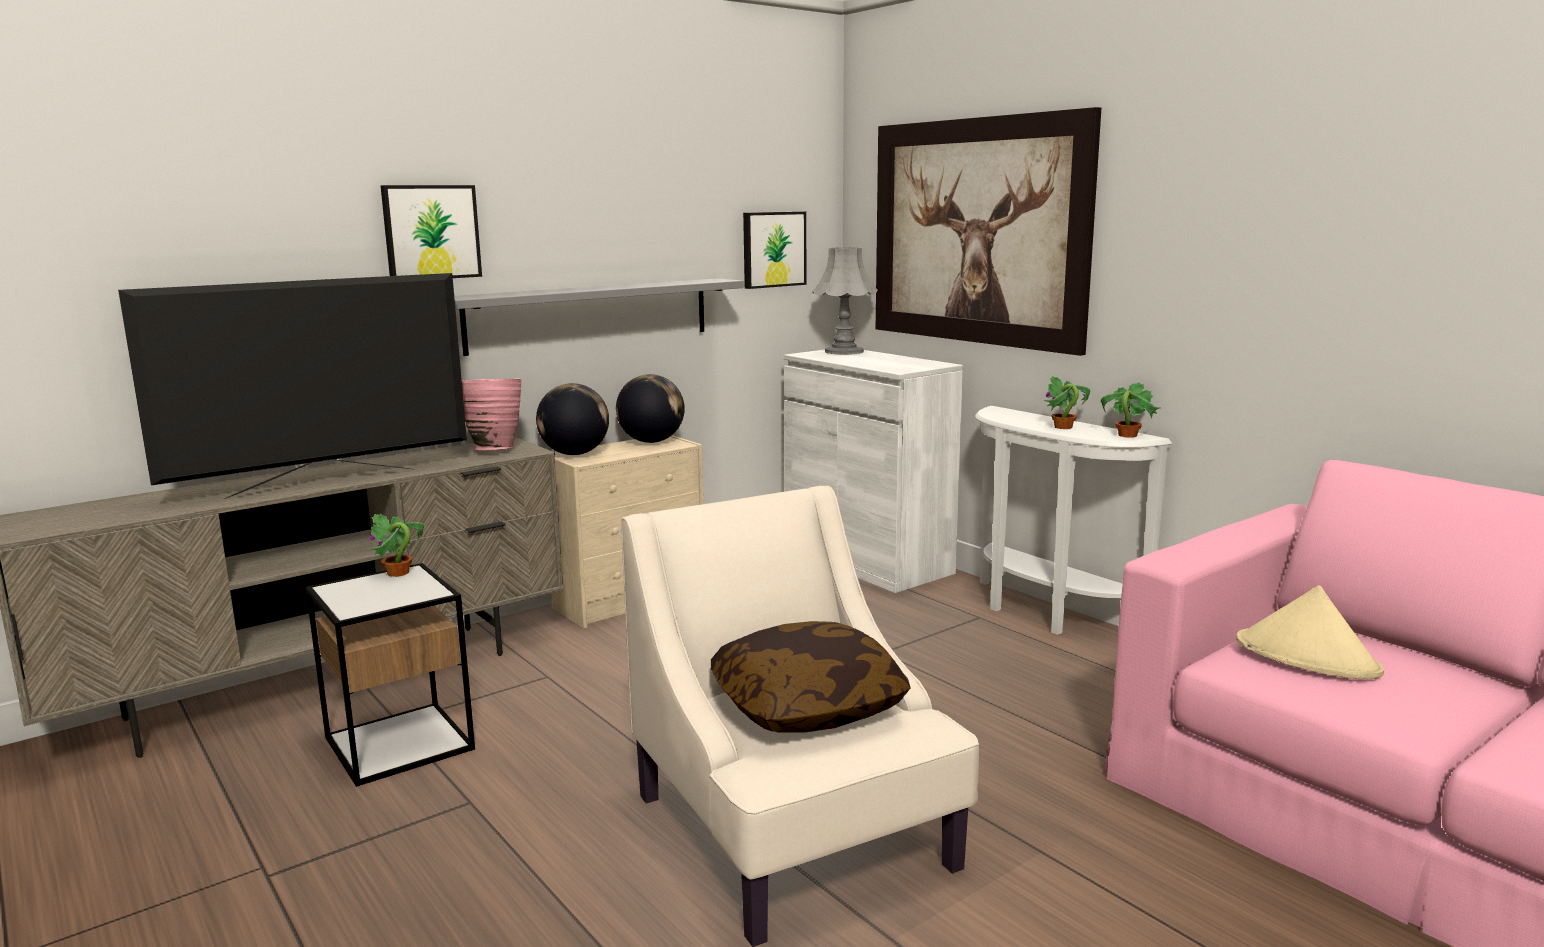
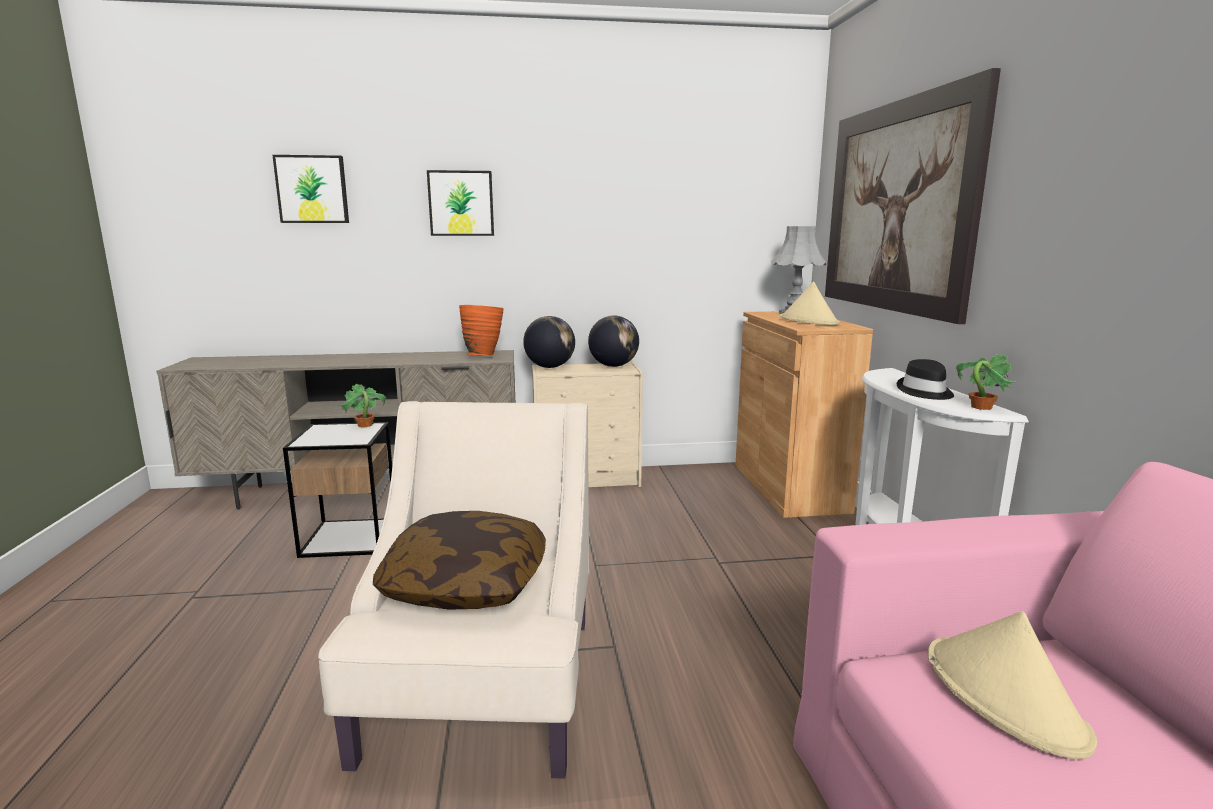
camera: 30 degrees right, 0 degrees up
(323, 483) = (357, 361): television -> none
(493, 449) = (483, 355): pink vase -> orange vase
(590, 315) = (579, 268): grey shelf -> none
(773, 249) = (744, 227): picture -> picture (312, 189)
(867, 561) = (789, 488): white cabinet -> brown cabinet
(883, 361) = (809, 321): none -> beige hat
(1063, 427) = (925, 392): potted plant -> black hat

